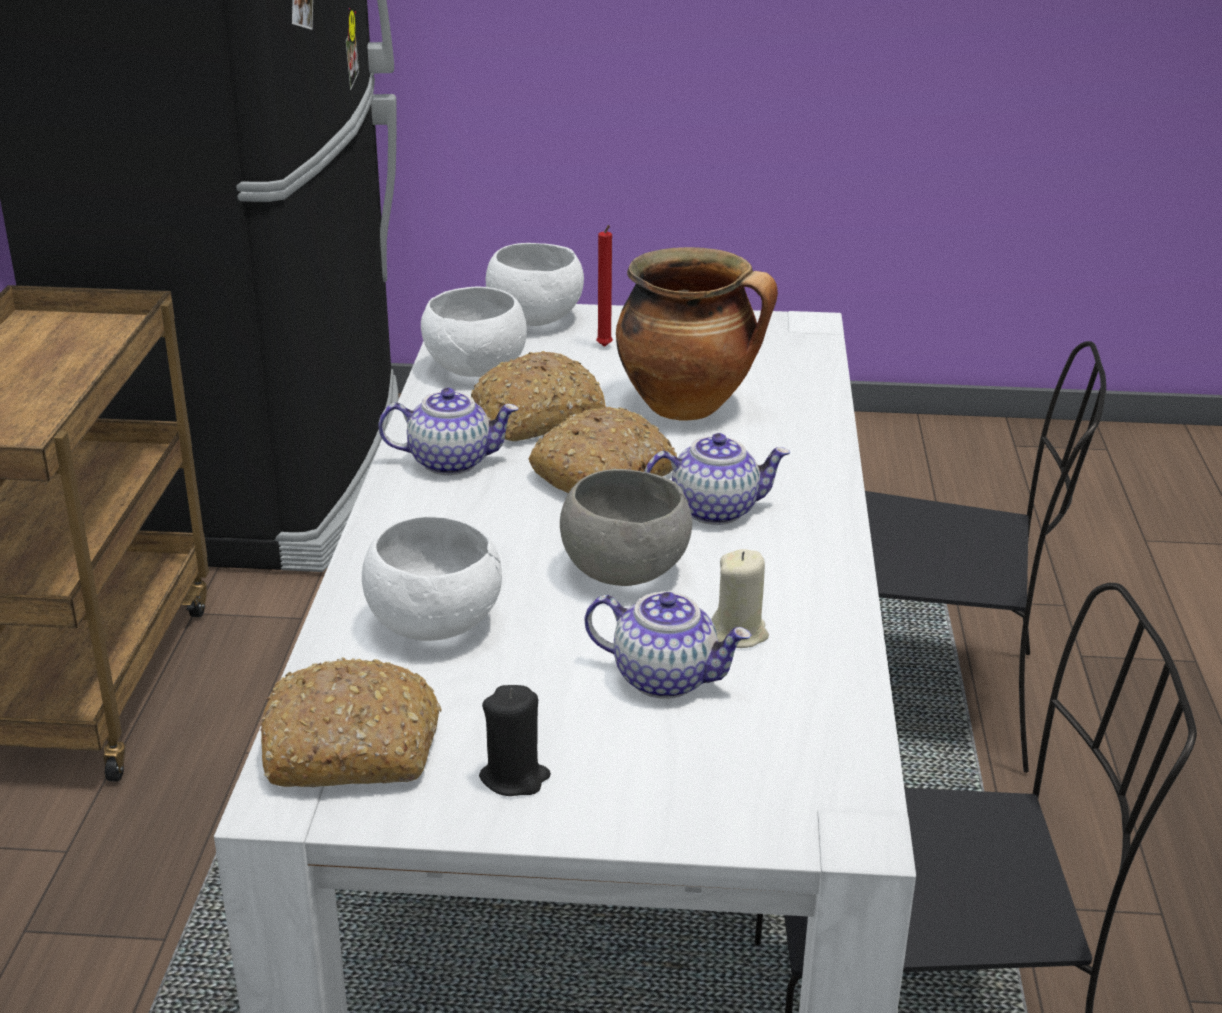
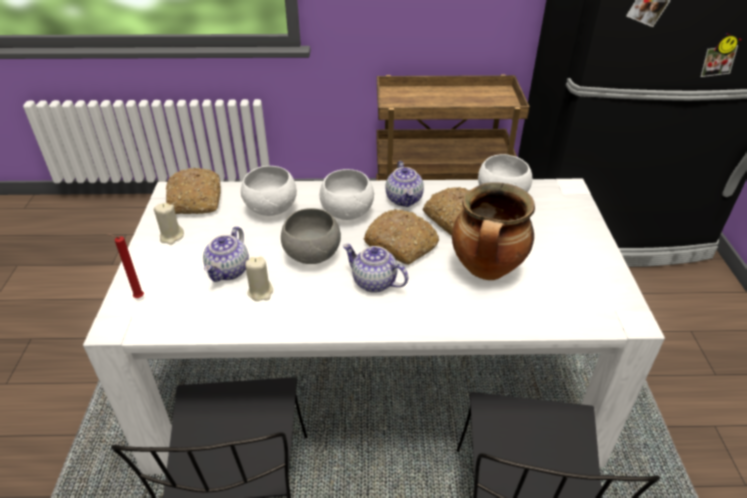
camera: 85 degrees right, 10 degrees up
(514, 778) = (171, 236): black candle -> beige candle
(534, 319) = (573, 209): white bowl -> white bowl (348, 213)
(604, 347) = (549, 236): red candle -> red candle (137, 298)
(715, 509) = (373, 282): teapot -> teapot turned 135 degrees clockwise

